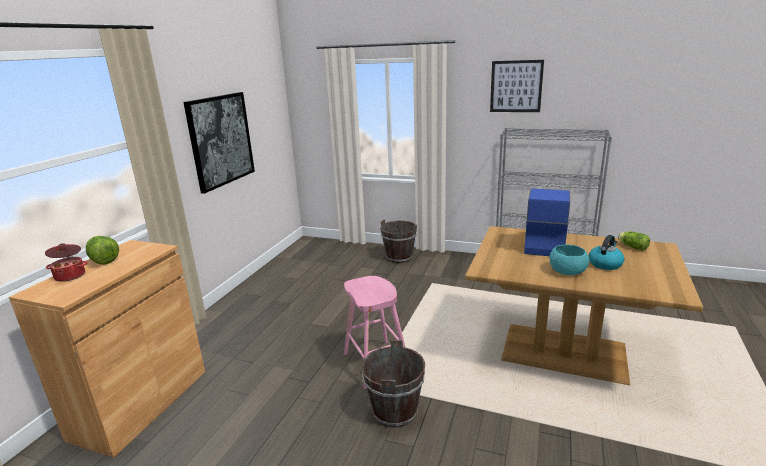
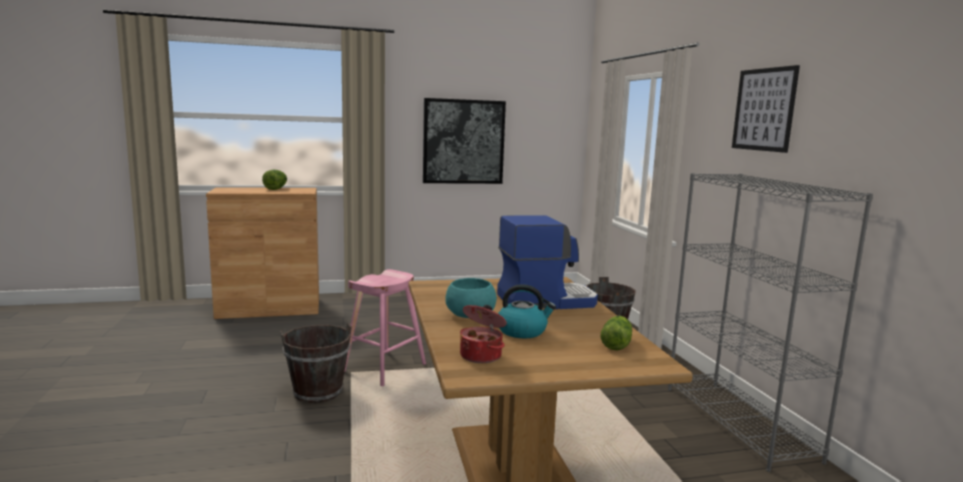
camera: 55 degrees right, 10 degrees down
(70, 275) = (249, 188): cooking pot -> cooking pot (481, 355)

